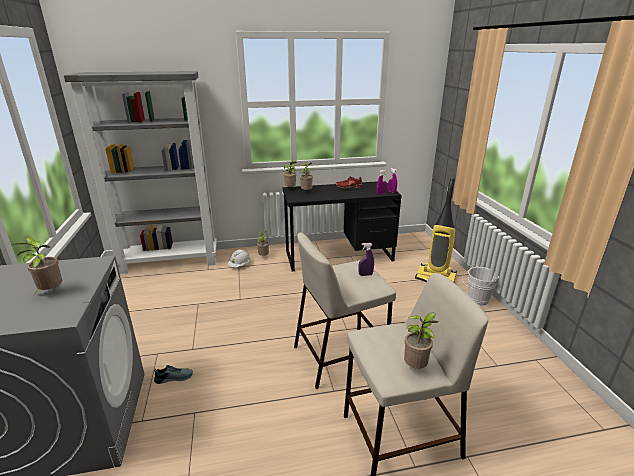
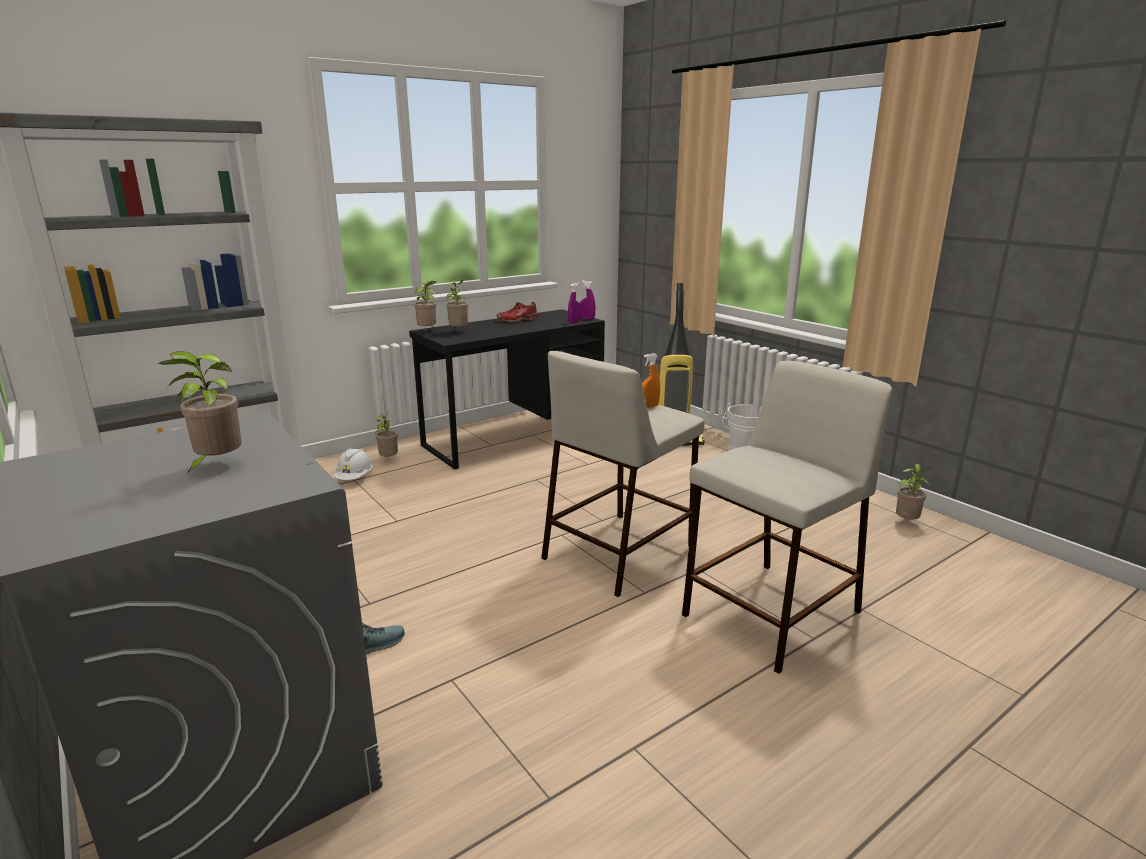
camera: 25 degrees left, 5 degrees down
(365, 275) = (649, 407): purple spray bottle -> orange spray bottle
(416, 367) = (815, 475): potted plant -> potted plant (906, 522)

